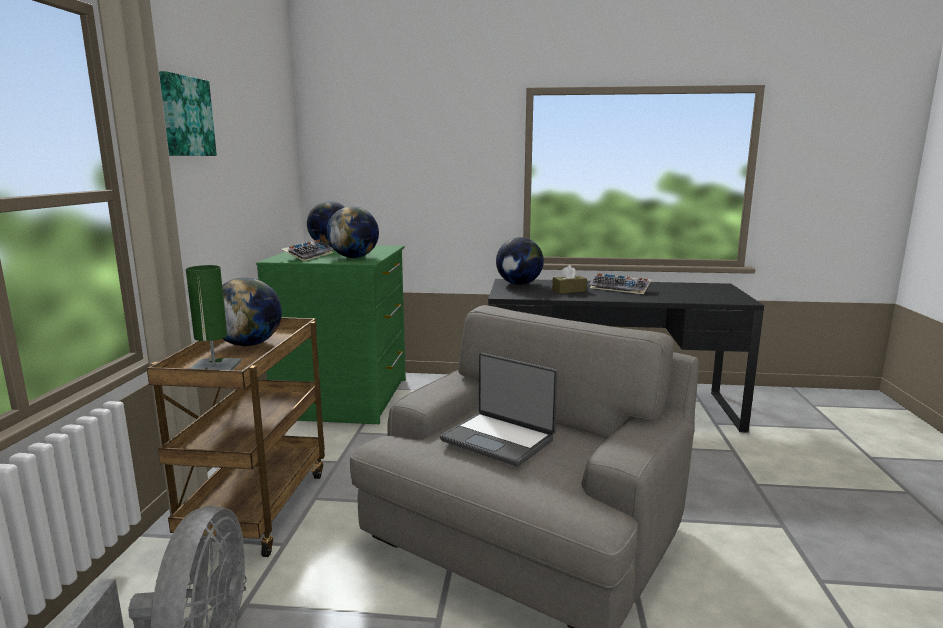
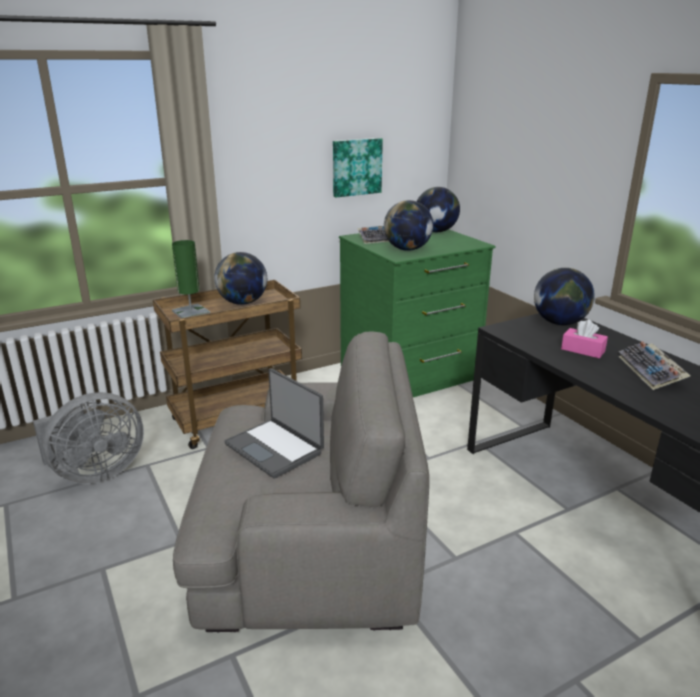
camera: 55 degrees right, 10 degrees up
(186, 116) = (263, 117): picture -> picture (356, 167)
(499, 439) = (275, 448): laptop -> laptop turned 45 degrees counterclockwise
(569, 290) = (582, 350): brown tissue box -> pink tissue box

